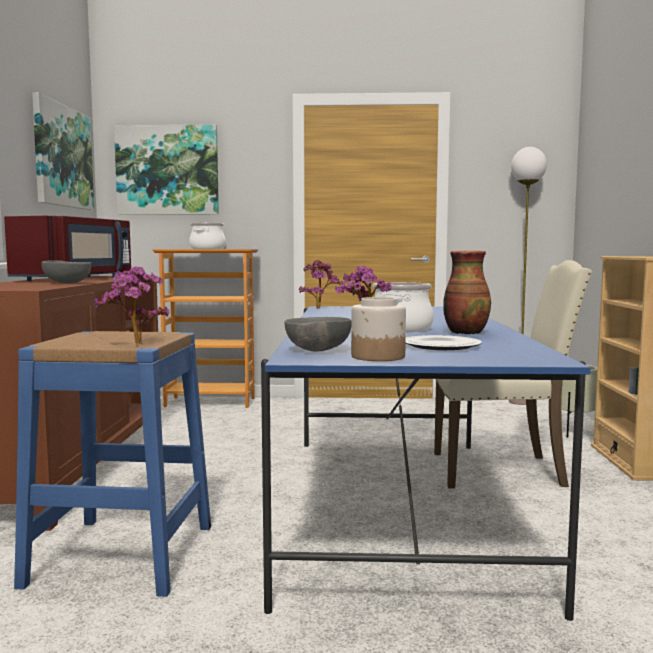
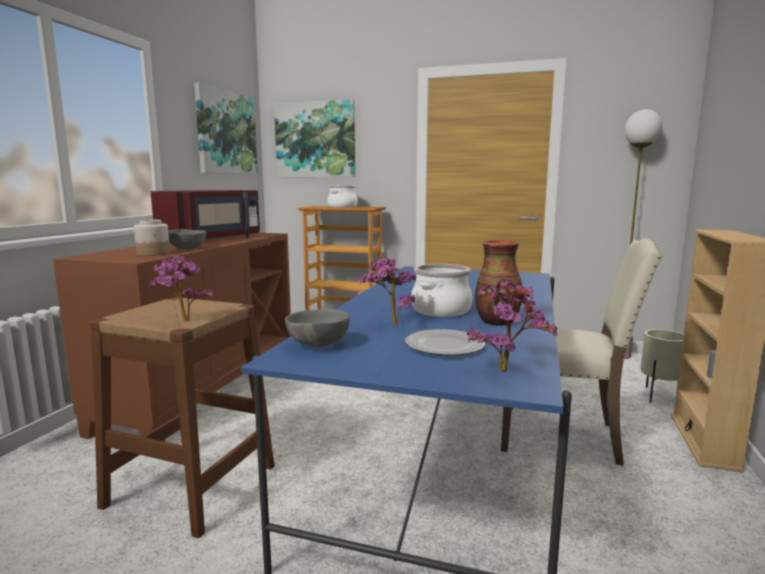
camera: 15 degrees right, 5 degrees up
(122, 554) = (191, 485): blue stool -> brown stool
(319, 308) = (408, 270): potted plant -> potted plant (506, 369)
(378, 357) = (360, 362): jar -> jar (154, 253)

